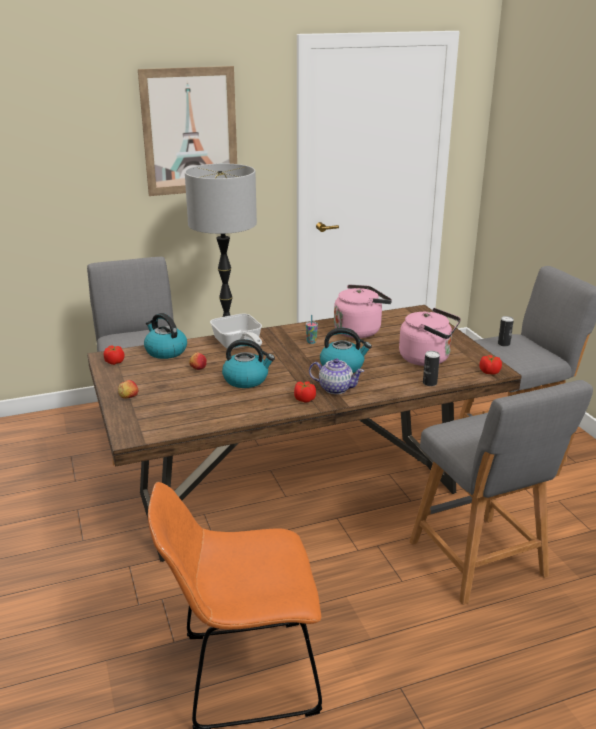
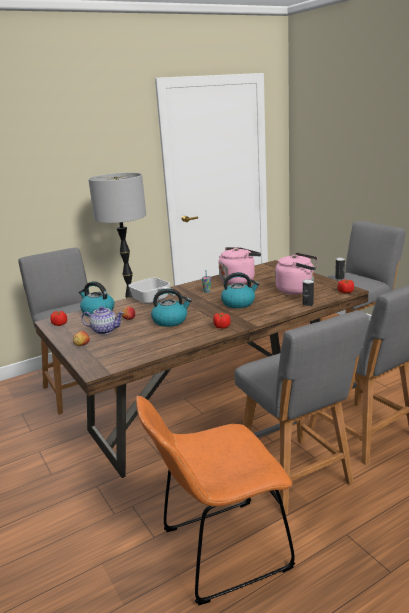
camera: 10 degrees left, 5 degrees down
(190, 131) = (85, 153): picture -> none
(335, 388) = (241, 317): teapot -> teapot (104, 330)
(369, 603) = (297, 478): none -> grey stool

